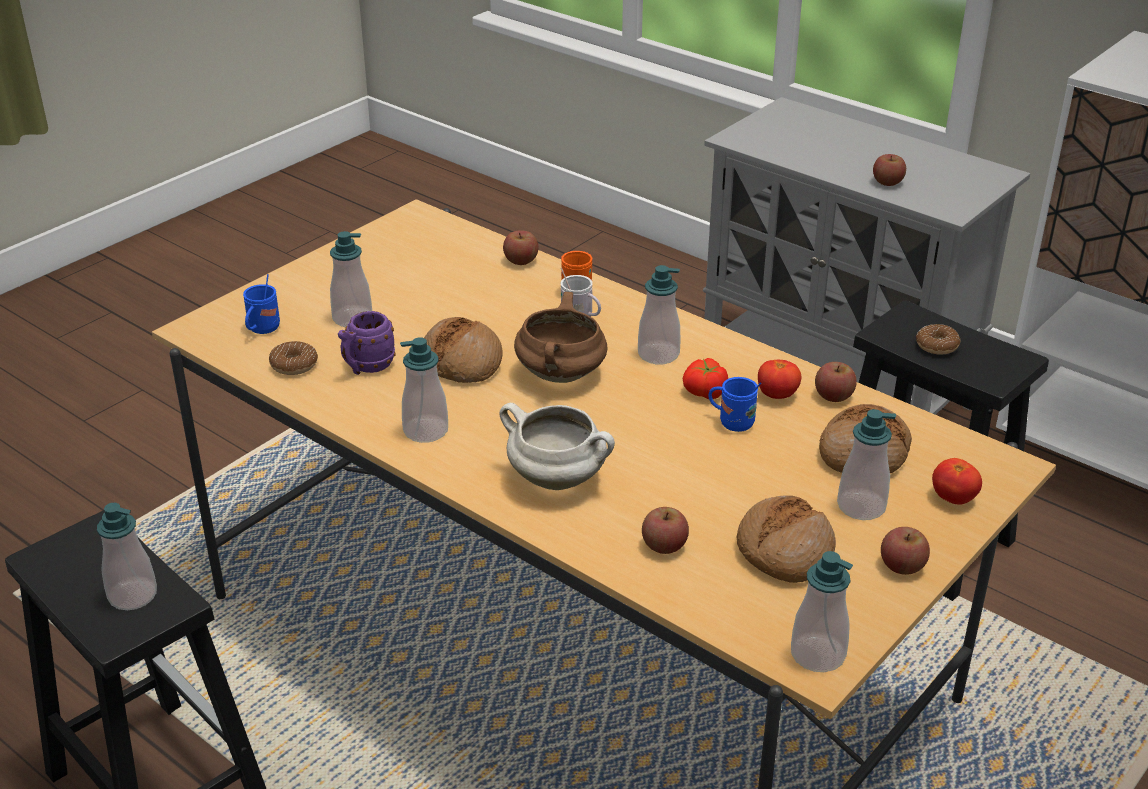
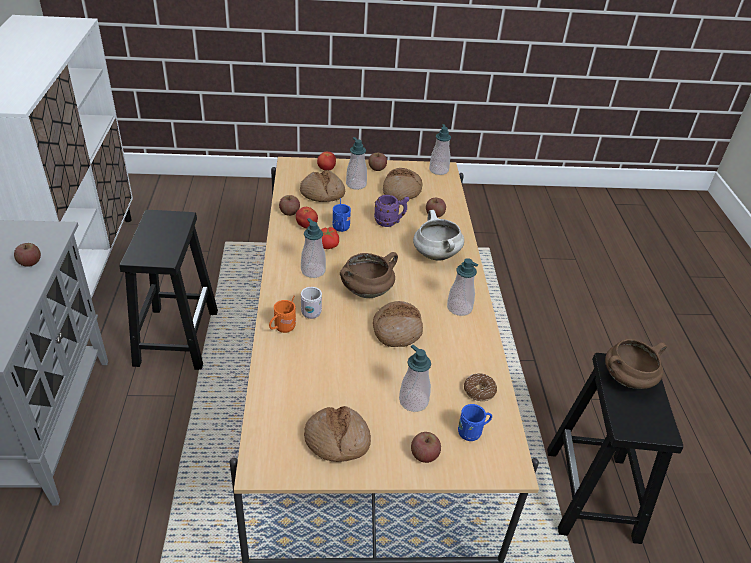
camera: 135 degrees left, 5 degrees up
(133, 595) = (627, 380): soap dispenser -> brown cooking pot
(366, 367) = (445, 361): purple mug -> purple mug (390, 222)
(382, 258) = (337, 440): none -> bread
(521, 260) = (272, 371): apple -> apple (424, 455)
(937, 345) = (162, 241): donut -> none

